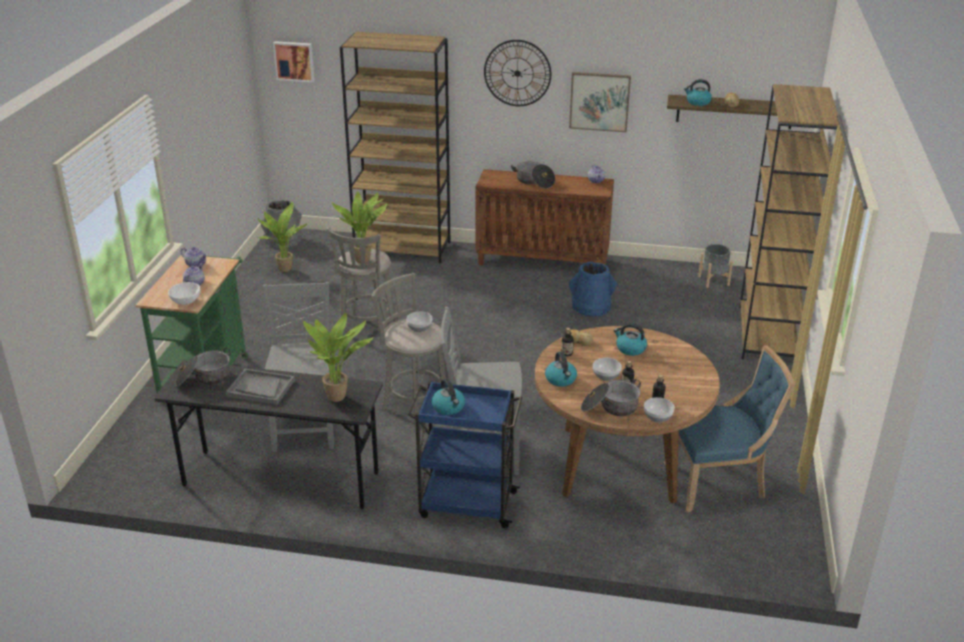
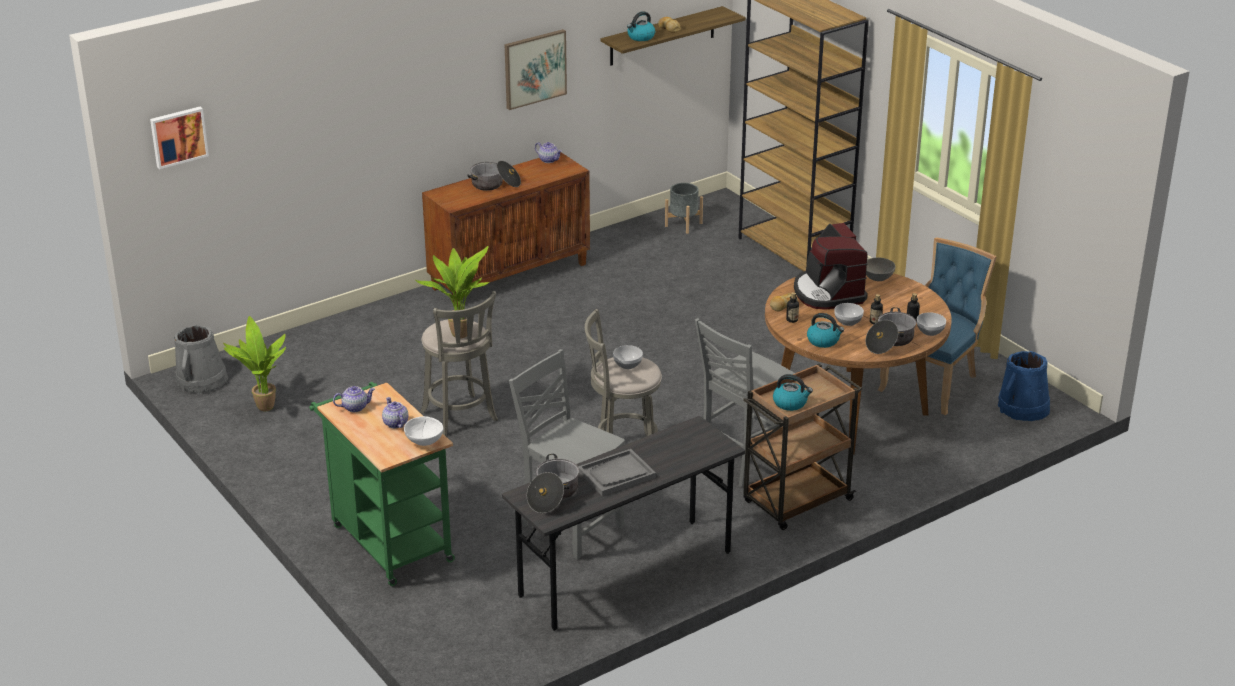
camera: 45 degrees left, 0 degrees up
(339, 397) = (691, 444): potted plant -> none
(403, 248) = (351, 327): brown bookcase -> none
(466, 504) = (796, 502): blue cart -> brown cart
(517, 73) = (447, 64): wall clock -> none
(591, 307) = (623, 297): blue bucket -> blue bucket (1023, 408)
(630, 349) = (828, 293): kettle -> coffee machine
(690, 358) = (878, 278): none -> grey bowl

